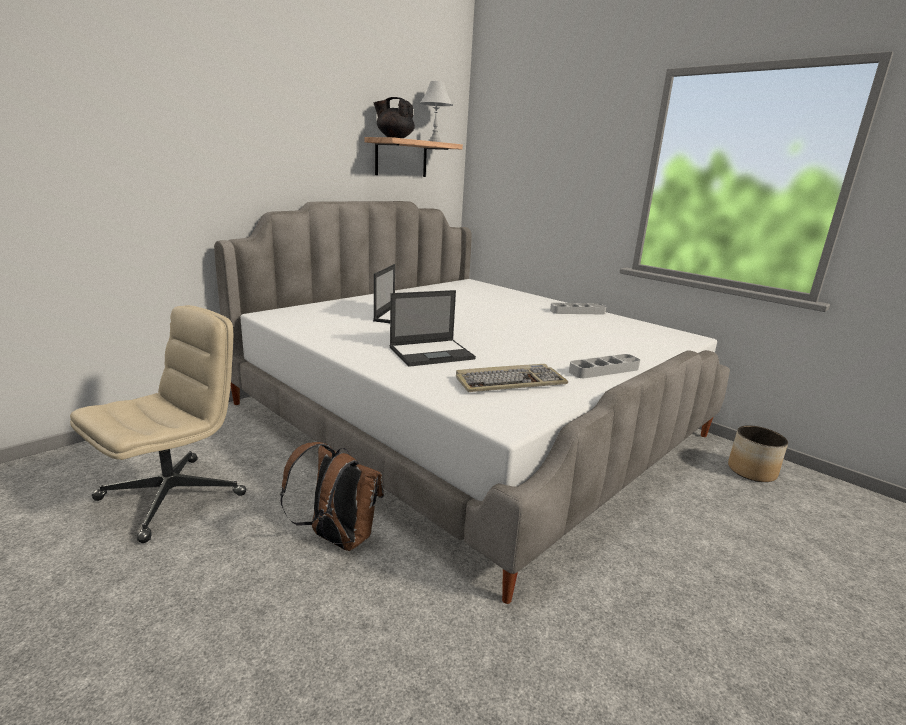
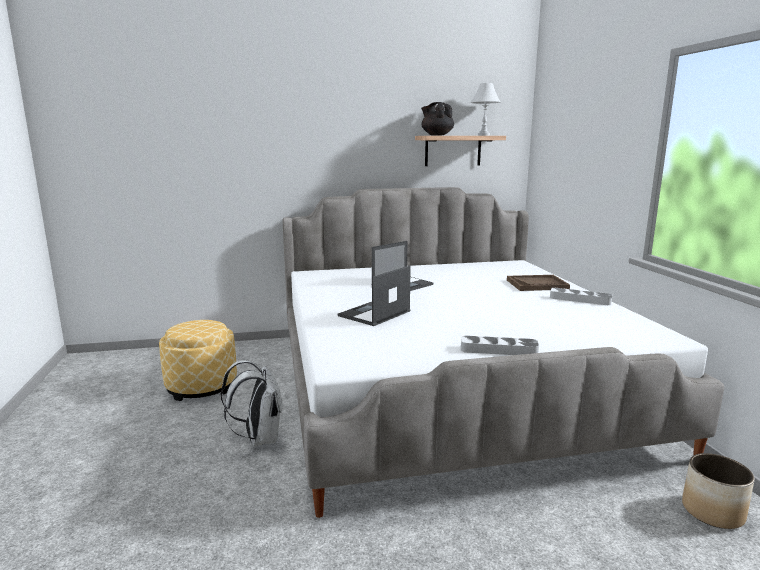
camera: 35 degrees right, 5 degrees down
(173, 496) = (201, 386): beige office chair -> ottoman
(337, 539) = (259, 438): brown backpack -> white backpack
(432, 353) = (374, 314): laptop -> laptop turned 120 degrees clockwise
(510, 382) = (395, 343): keyboard -> none
(522, 301) = (537, 284): none -> brown tray

